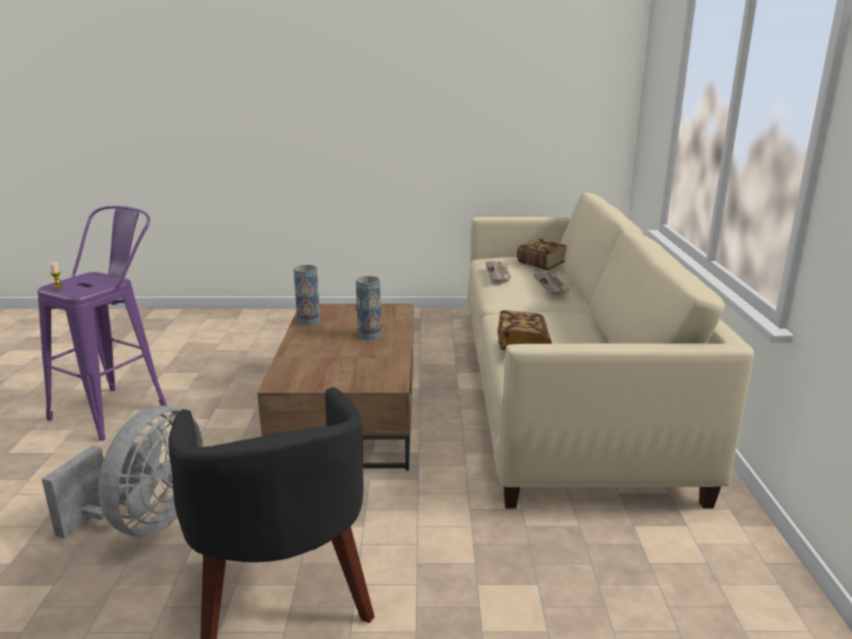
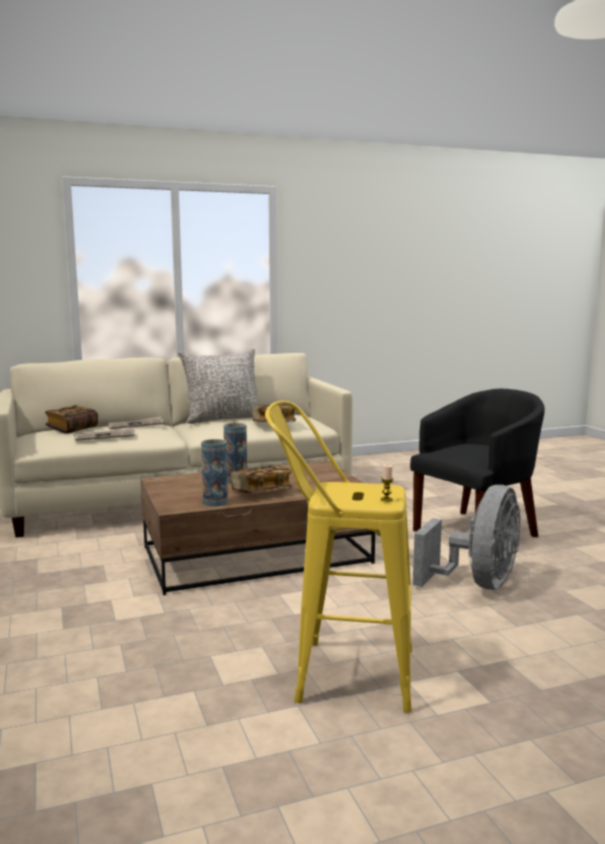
camera: 110 degrees left, 10 degrees down
(118, 408) = (340, 673): purple stool -> yellow stool
(147, 522) = (478, 584): grey fan -> grey fan turned 120 degrees clockwise
(316, 340) = (261, 492): none -> book
(581, 326) = (223, 418): none -> grey pillow

